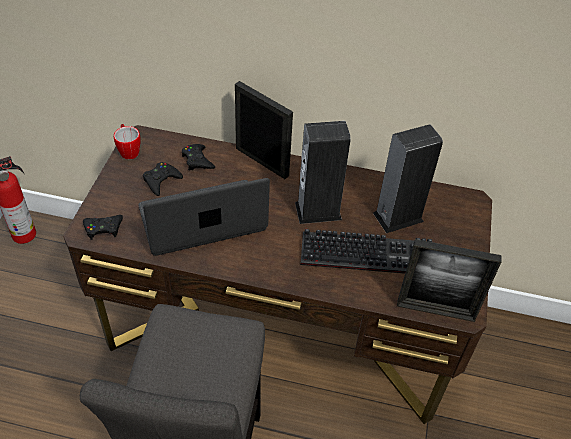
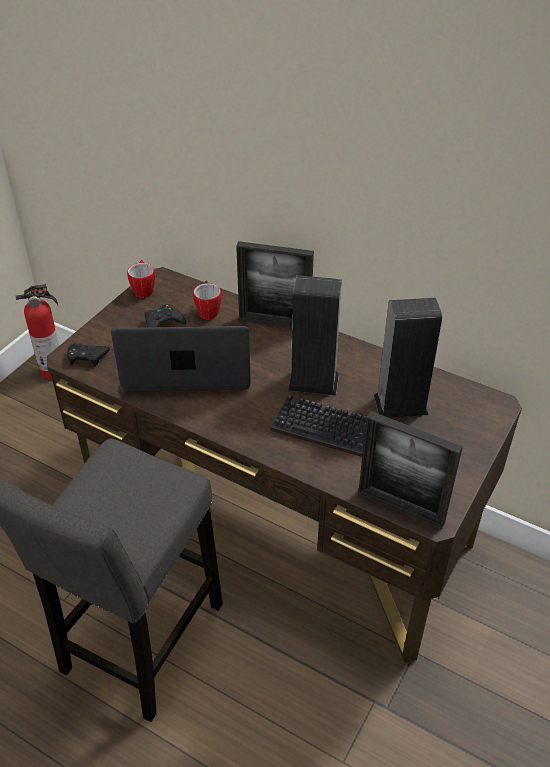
camera: 20 degrees right, 5 degrees down
(197, 160) = (208, 310): black game controller -> mug
(262, 162) = (274, 323): picture frame -> picture frame turned 135 degrees clockwise

